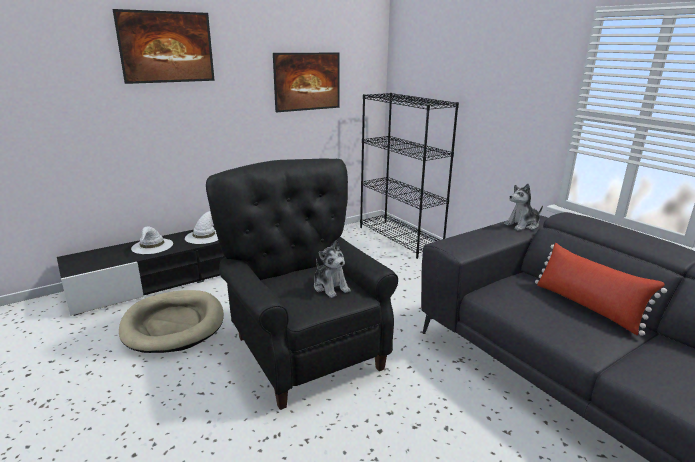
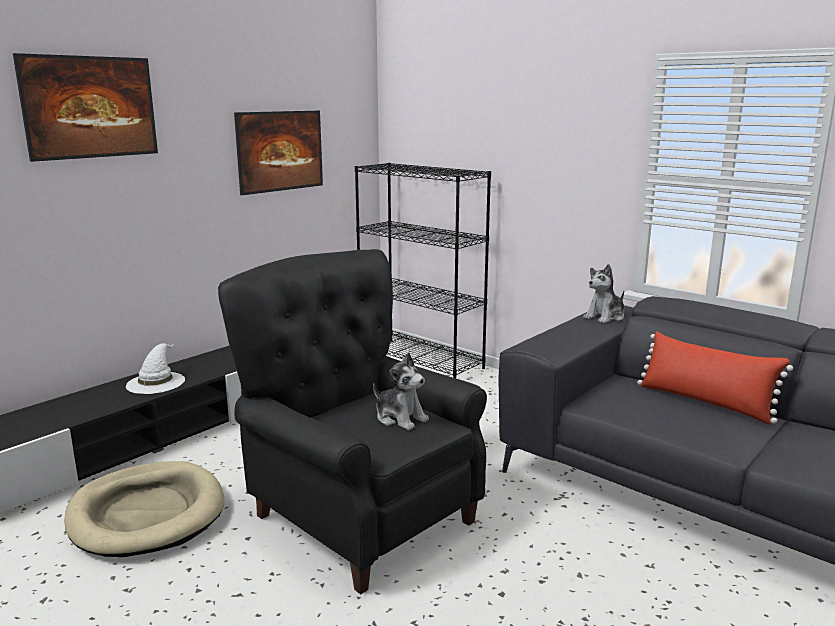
camera: 15 degrees left, 5 degrees down
(152, 246) = (80, 405): white hat -> none

